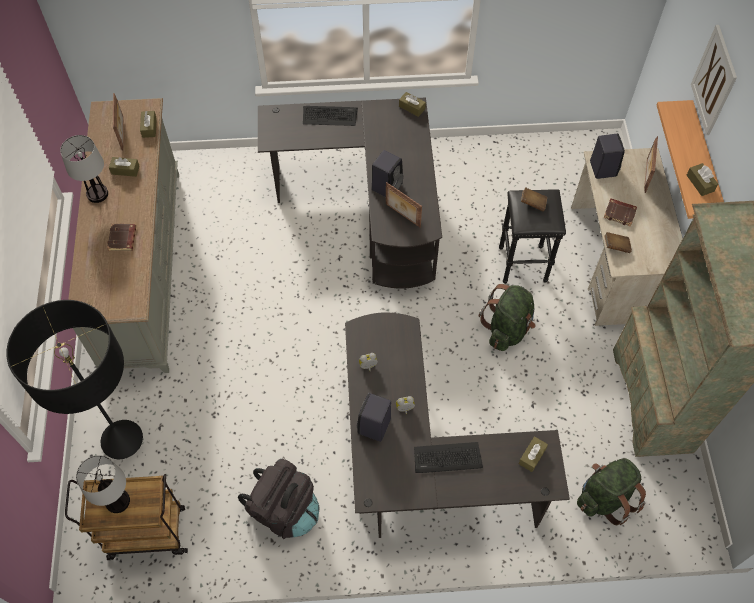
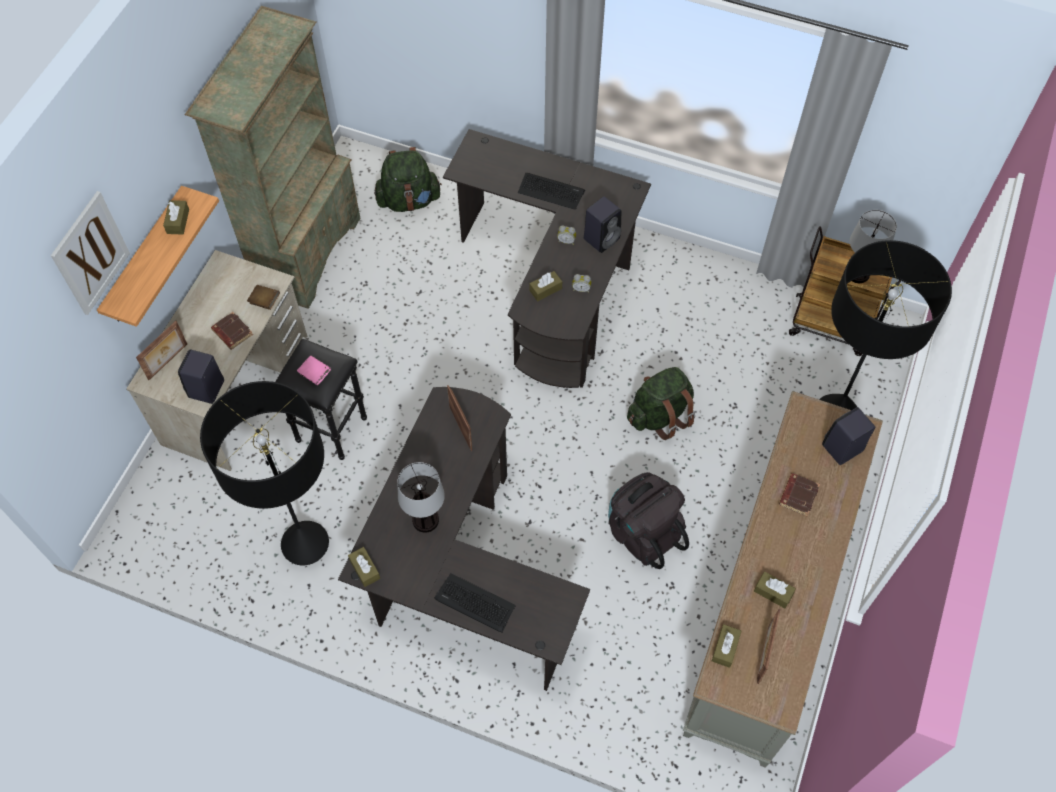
camera: 155 degrees left, 0 degrees up
(98, 194) = (816, 570): table lamp -> table lamp (425, 519)
(284, 510) = (696, 297): black backpack -> black backpack (643, 532)
(387, 186) = (457, 472): black speaker -> black speaker (841, 448)
(484, 184) = (306, 545): none -> black floor lamp
(507, 328) = (395, 369): green backpack -> green backpack (659, 415)
(532, 456) = (478, 166): brown tissue box -> brown tissue box (545, 289)
(533, 203) = (315, 374): brown book -> pink book

